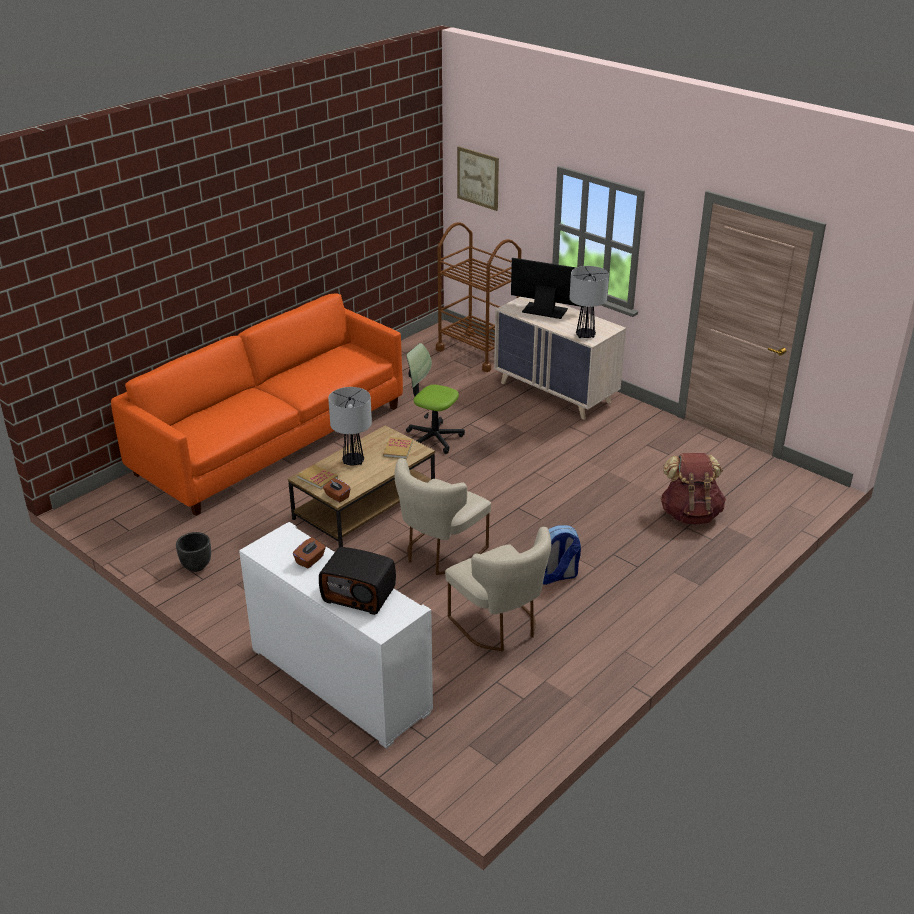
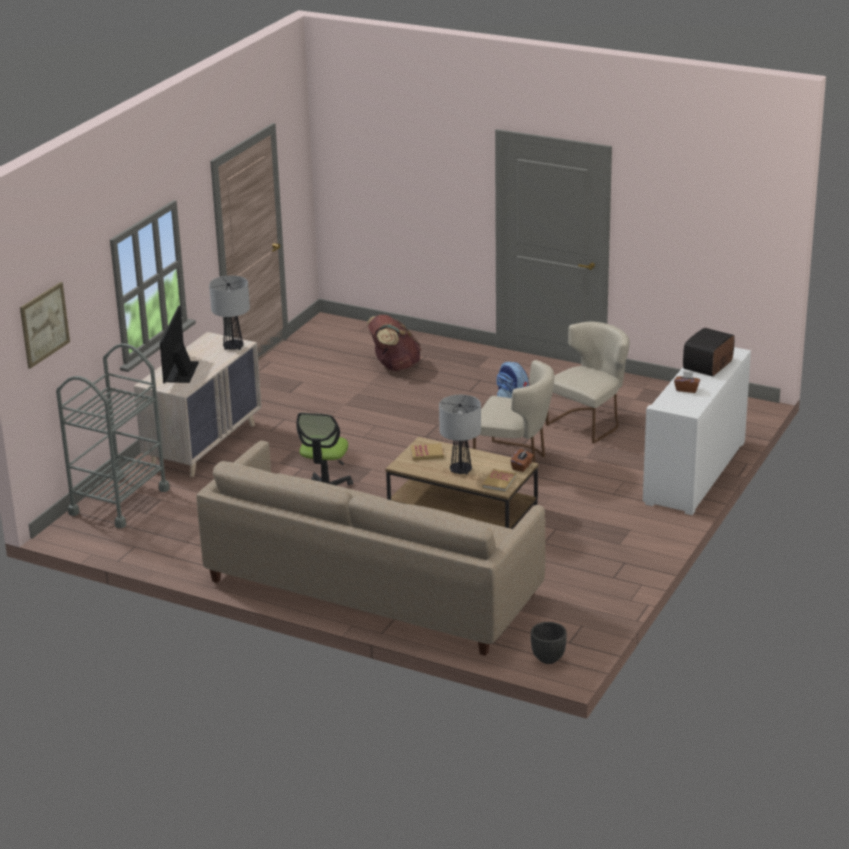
camera: 105 degrees left, 5 degrees down
(196, 566) = (609, 571): black planter -> black planter (548, 659)
(271, 440) = (372, 588): orange sofa -> beige sofa
(359, 594) = (708, 365): radio -> radio turned 150 degrees counterclockwise
(478, 351) = (119, 501): brown cart -> grey cart

